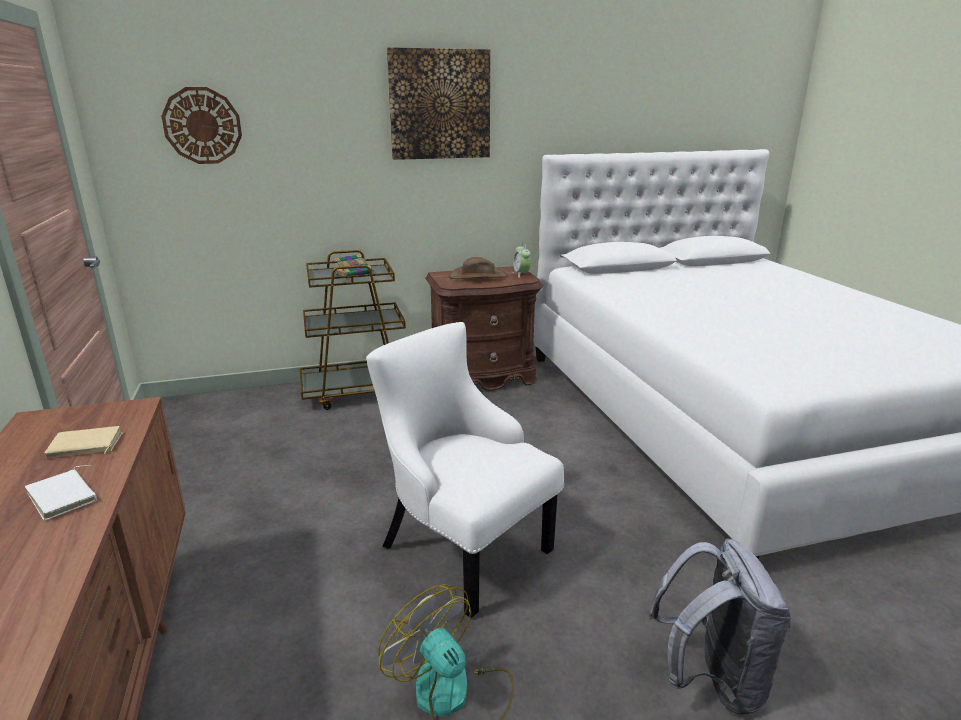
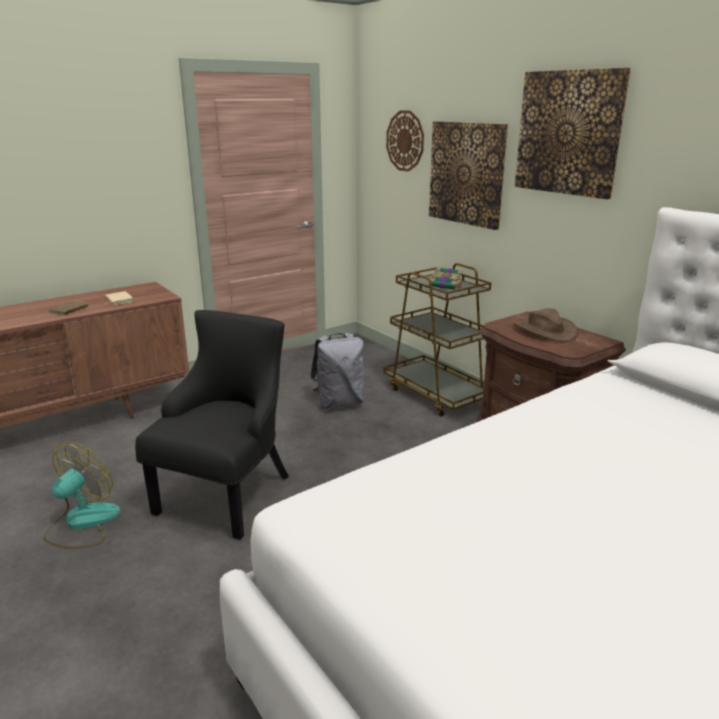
camera: 70 degrees right, 0 degrees up
(65, 496) = (70, 310): white book -> brown book
(320, 154) = (467, 173): none -> picture
(466, 553) = (226, 498): white chair -> black chair
(521, 274) = (584, 347): alarm clock -> none
(712, 680) = (89, 656): grey backpack -> grey backpack (339, 403)

